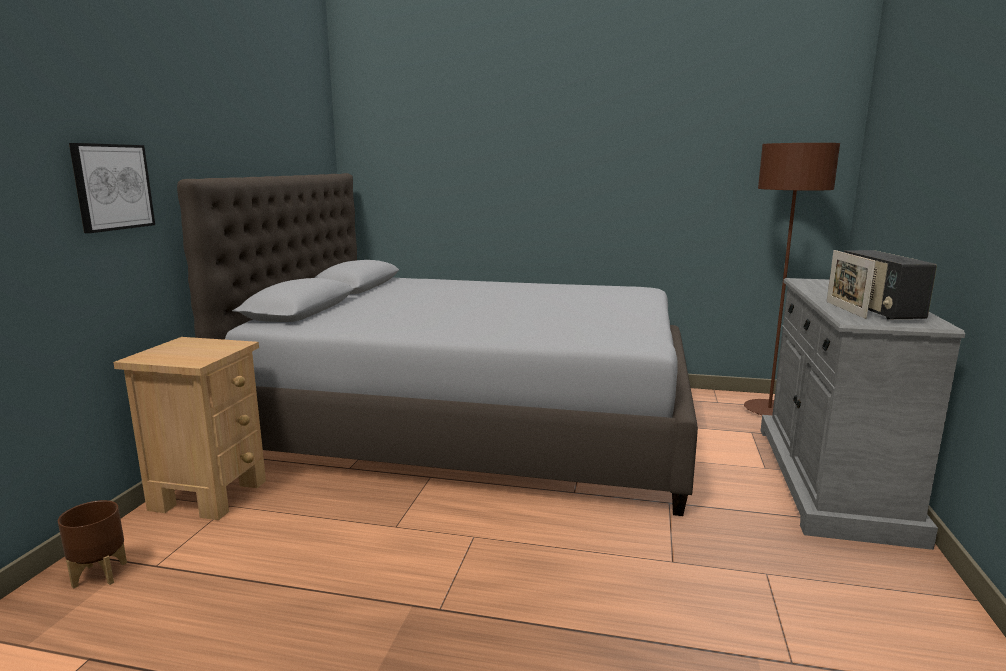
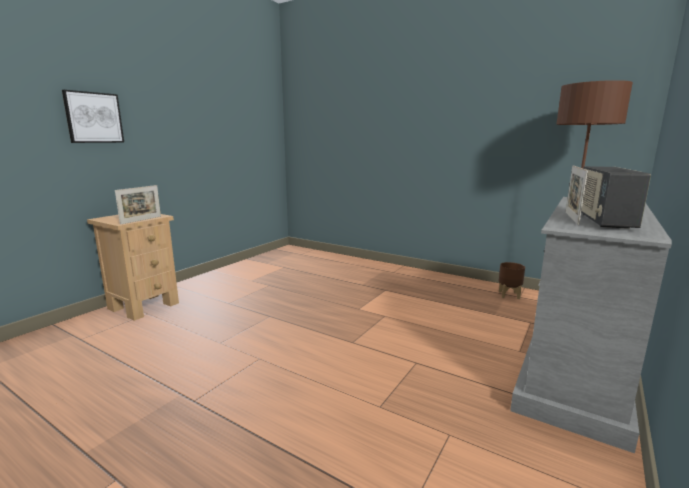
camera: 20 degrees right, 0 degrees up
(101, 574) = (53, 338): brown planter -> brown planter (509, 295)
(220, 354) = (141, 220): none -> picture frame
(473, 422) = (328, 287): grey bed -> none

